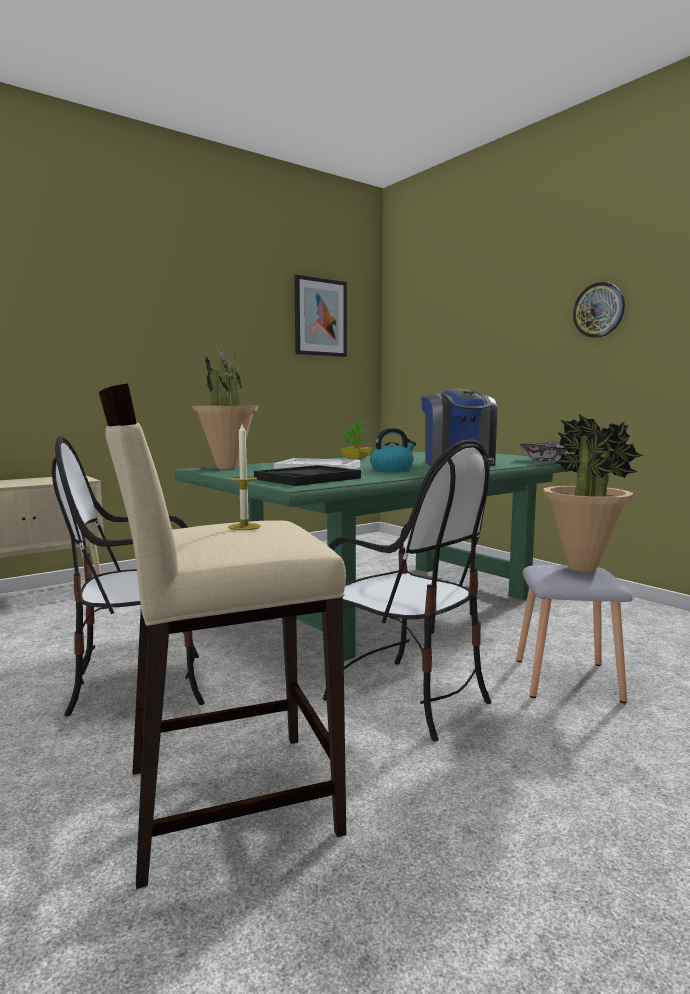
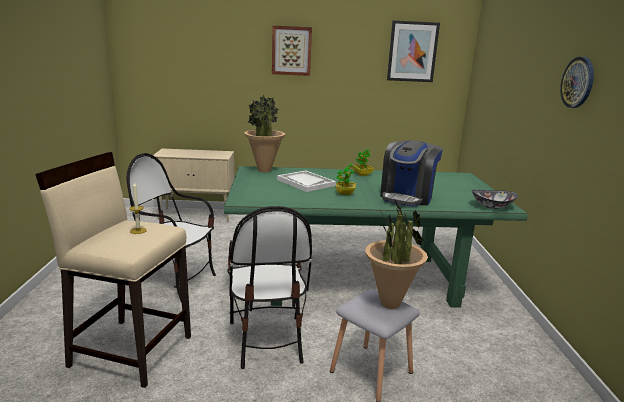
camera: 35 degrees right, 10 degrees up
(167, 308) = (291, 51): none -> picture
(307, 478) = (268, 194): black tray -> none
(392, 469) = (345, 193): kettle -> potted plant

